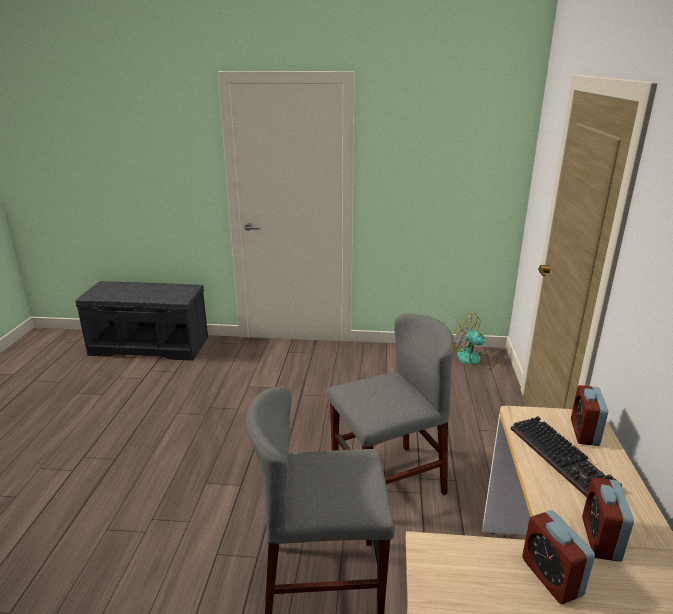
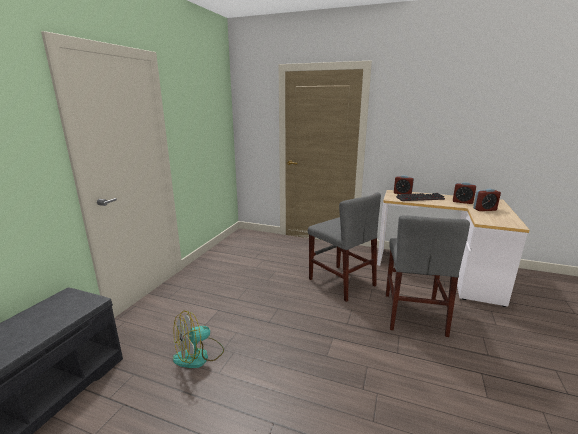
camera: 75 degrees left, 5 degrees down
(387, 482) = (341, 282): grey chair -> grey chair turned 150 degrees clockwise
(474, 359) = (243, 237): fan -> fan (199, 355)

